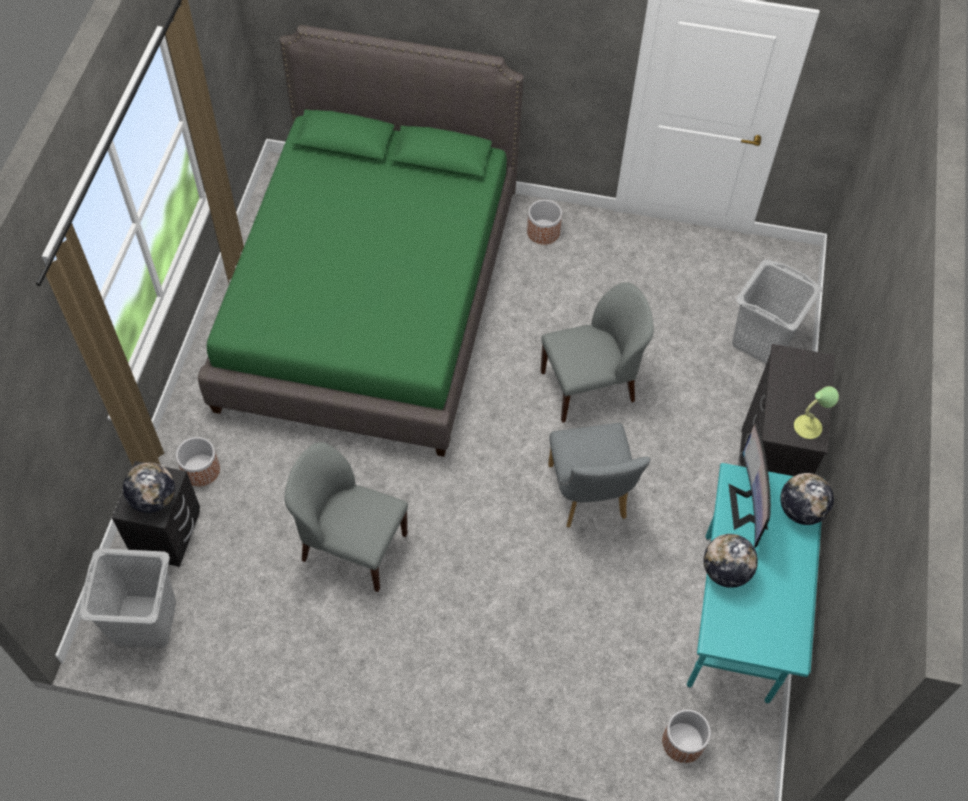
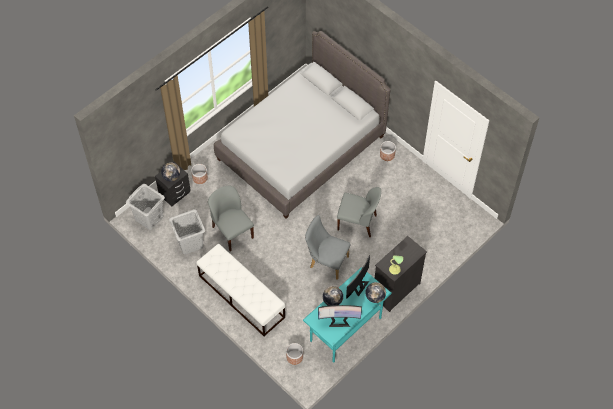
camera: 35 degrees right, 0 degrees up
(370, 300) = (301, 147): green bed -> grey bed
(473, 676) = (241, 296): none -> white bench
(589, 497) = (326, 261): grey chair -> grey chair turned 90 degrees clockwise
(761, 341) = (438, 241): grey laundry basket -> grey laundry basket (190, 243)
(773, 606) = (339, 320): none -> monitor

